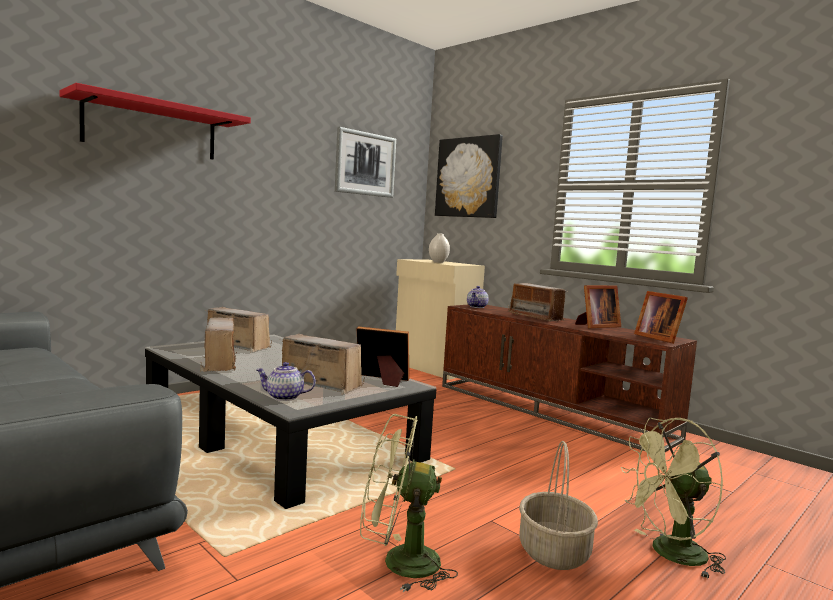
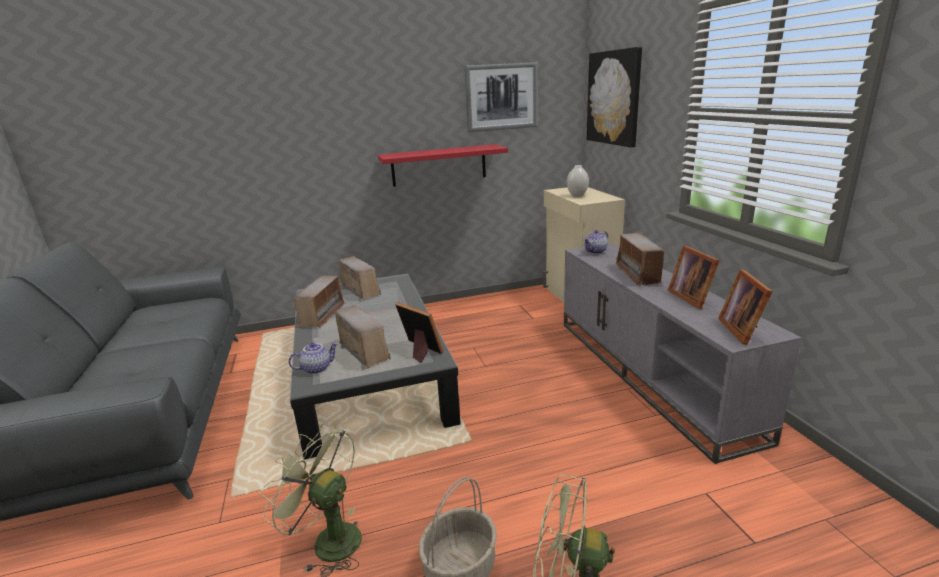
camera: 30 degrees right, 15 degrees up
(151, 129) = (282, 111): red shelf -> red shelf (439, 165)
(284, 397) = (316, 368): teapot -> teapot turned 120 degrees clockwise
(551, 410) = (650, 373): brown tv stand -> grey tv stand
(596, 326) = (691, 297): picture frame -> picture frame turned 75 degrees clockwise

